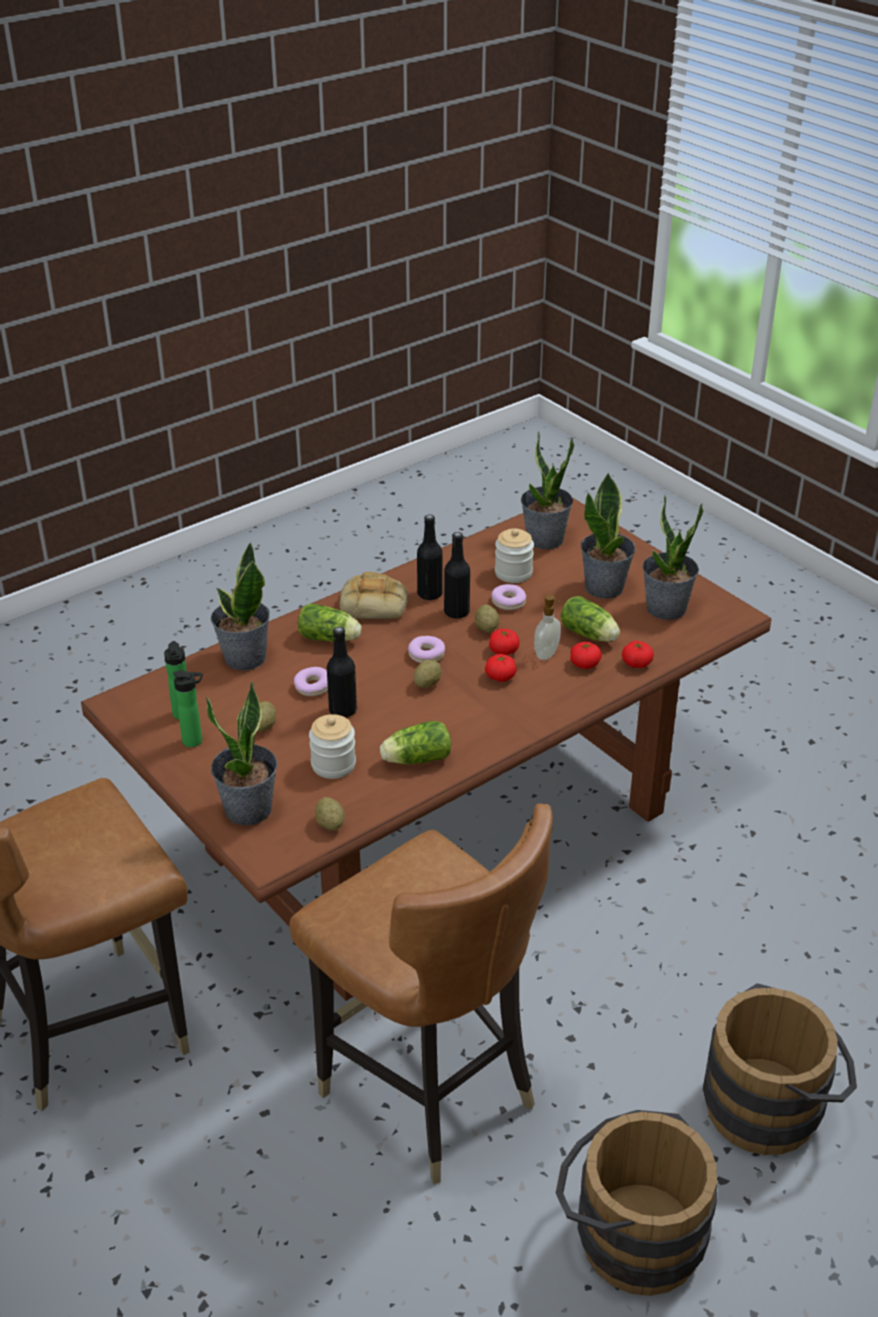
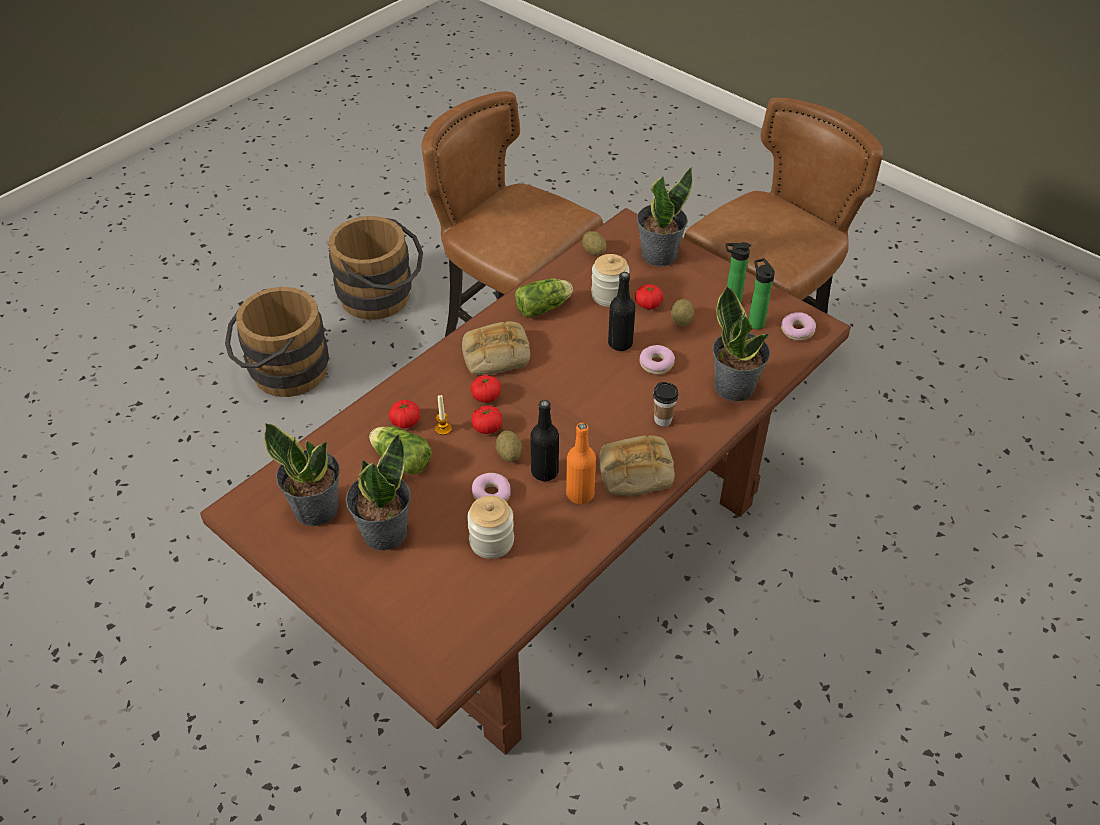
camera: 170 degrees right, 10 degrees up
(330, 639) = (663, 420): lettuce -> cup
(426, 654) = (562, 413): donut -> donut (797, 331)
(427, 683) = (553, 380): potato -> none
(429, 594) = (580, 494): black bottle -> orange bottle
(483, 714) = (495, 355): none -> bread
(545, 539) = (459, 608): potted plant -> none
(547, 654) = (443, 429): soap dispenser -> candle
(636, 663) = (354, 429): tomato -> tomato (648, 304)

